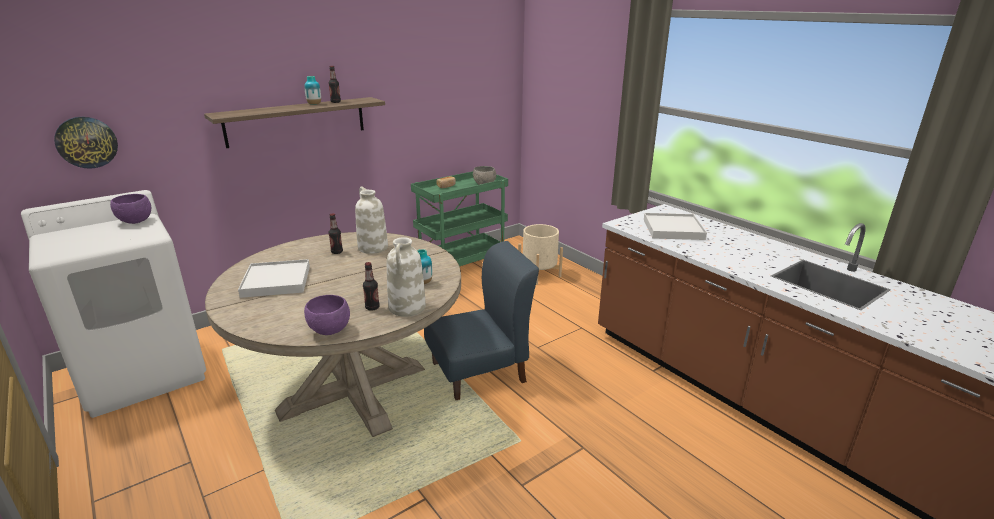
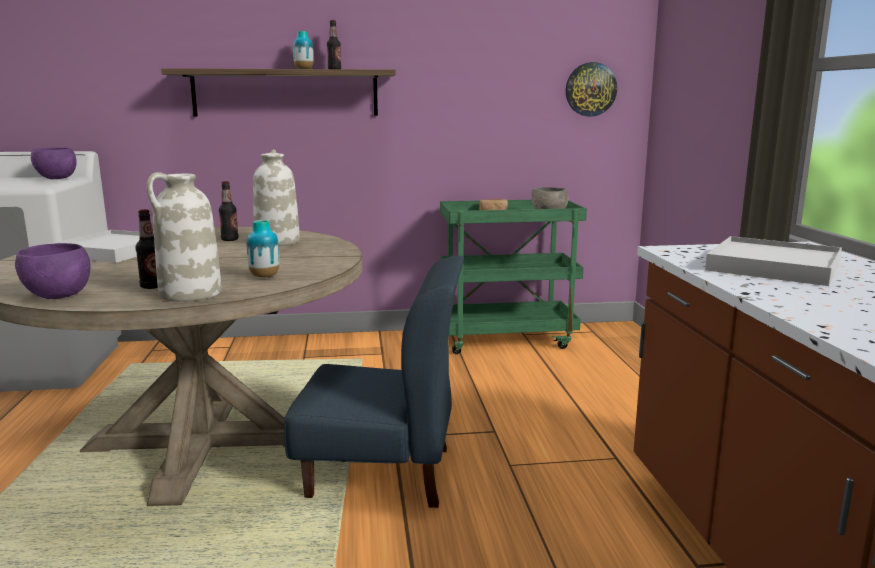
camera: 30 degrees right, 10 degrees down
(86, 142) = (44, 89): wall clock -> wall clock (590, 89)
(539, 274) = (615, 372): beige planter -> none

